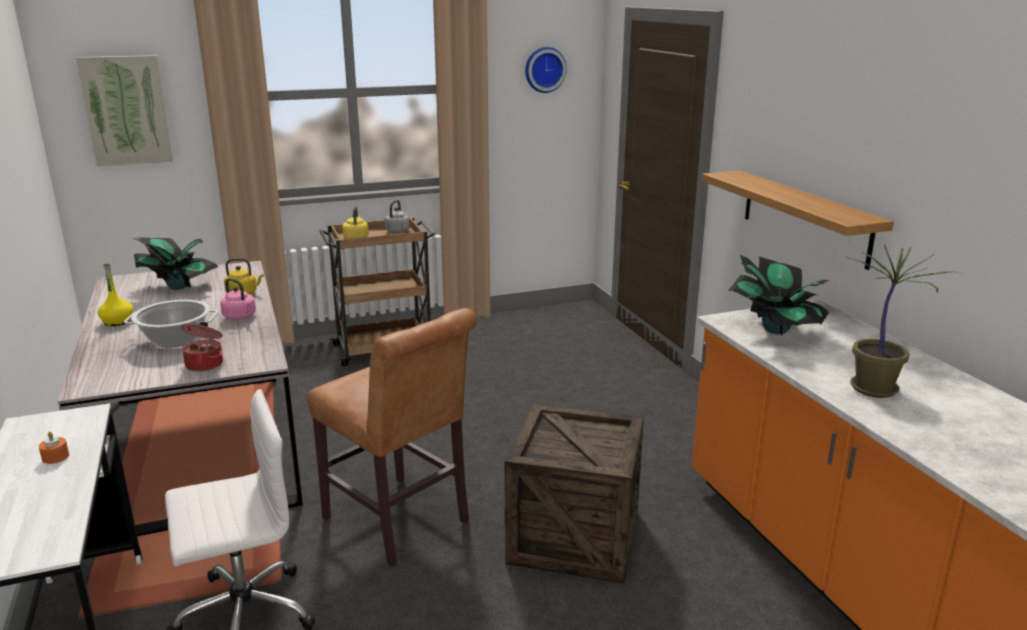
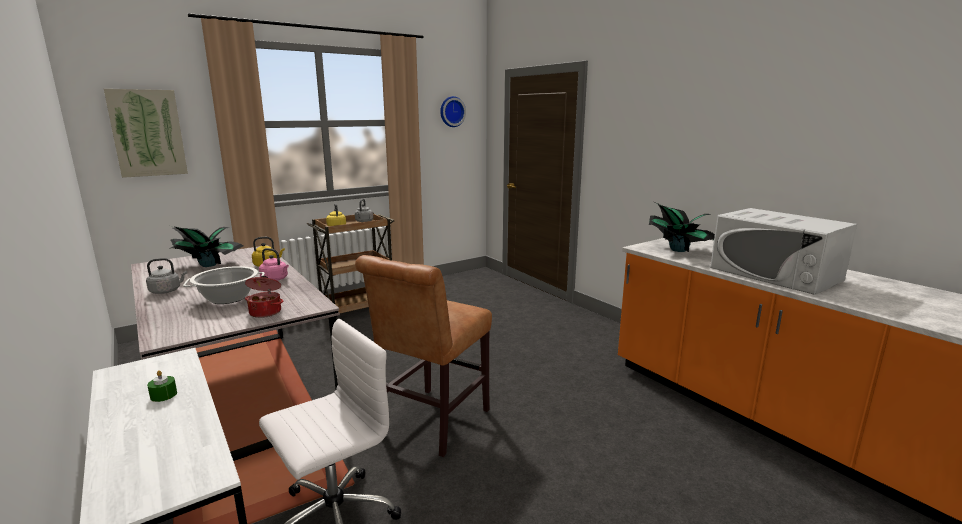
camera: 15 degrees left, 5 degrees down
(55, 457) = (163, 395): orange candle -> green candle
(117, 321) = (167, 291): yellow bottle -> grey kettle
(400, 523) = (431, 424): brown chair -> brown chair turned 90 degrees clockwise
(574, 537) = (562, 413): crate -> none
(804, 217) = (665, 183): shelf -> none
(875, 389) = (775, 274): potted plant -> white microwave

